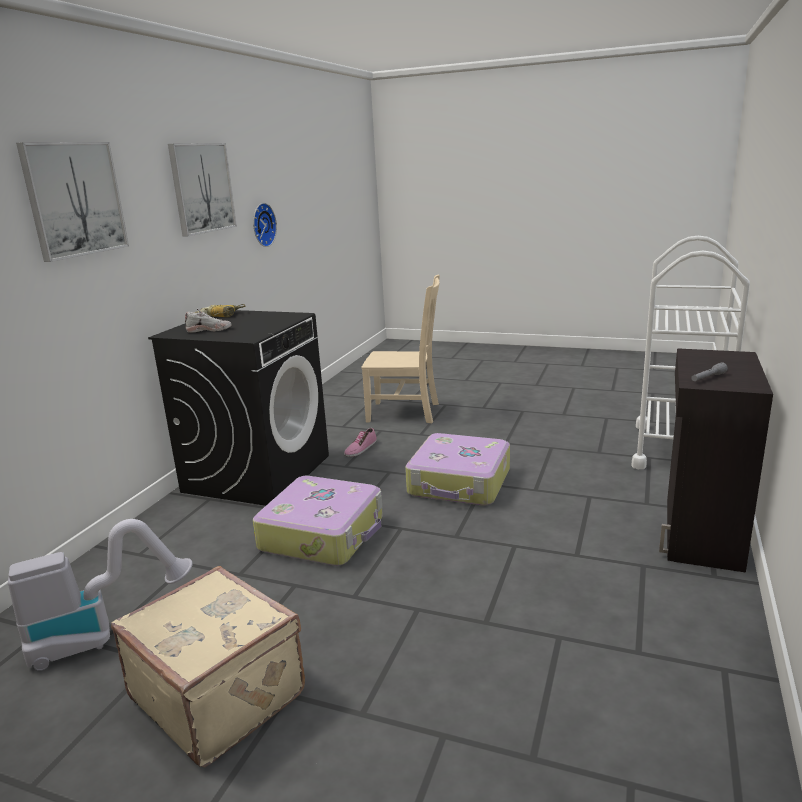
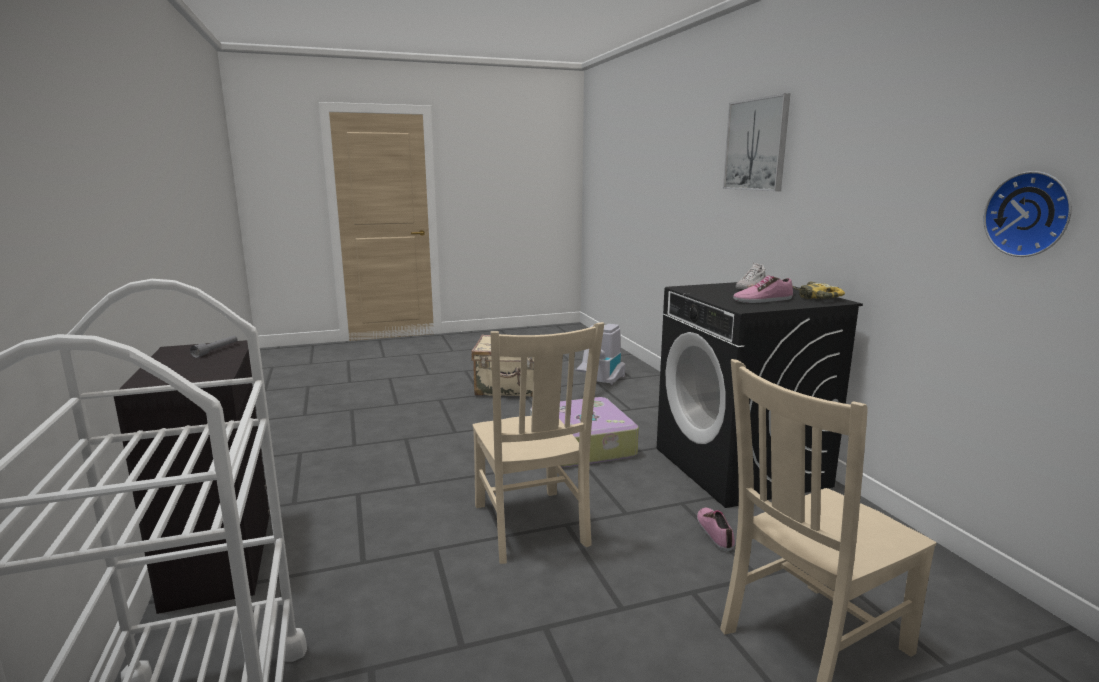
camera: 140 degrees right, 5 degrees down
(202, 188) = (898, 138): picture -> none
(258, 319) = (762, 300): none -> shoe
(460, 483) = (531, 527): suitcase -> beige chair

